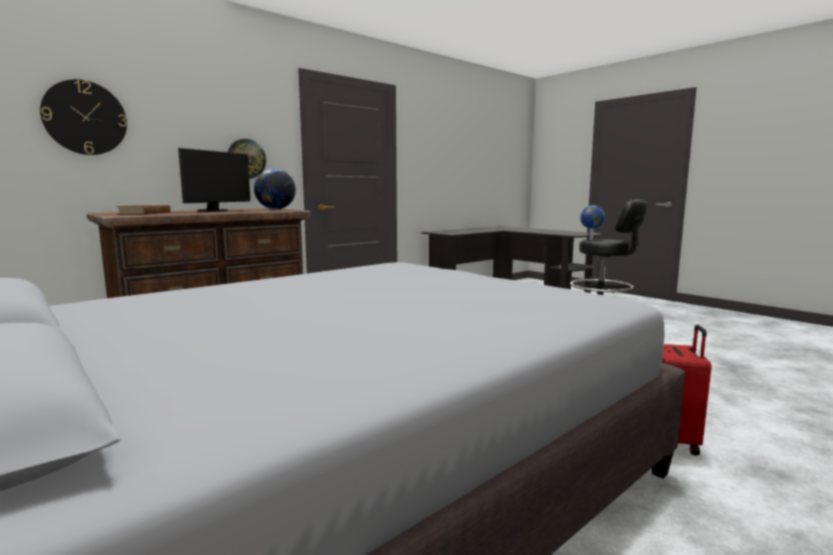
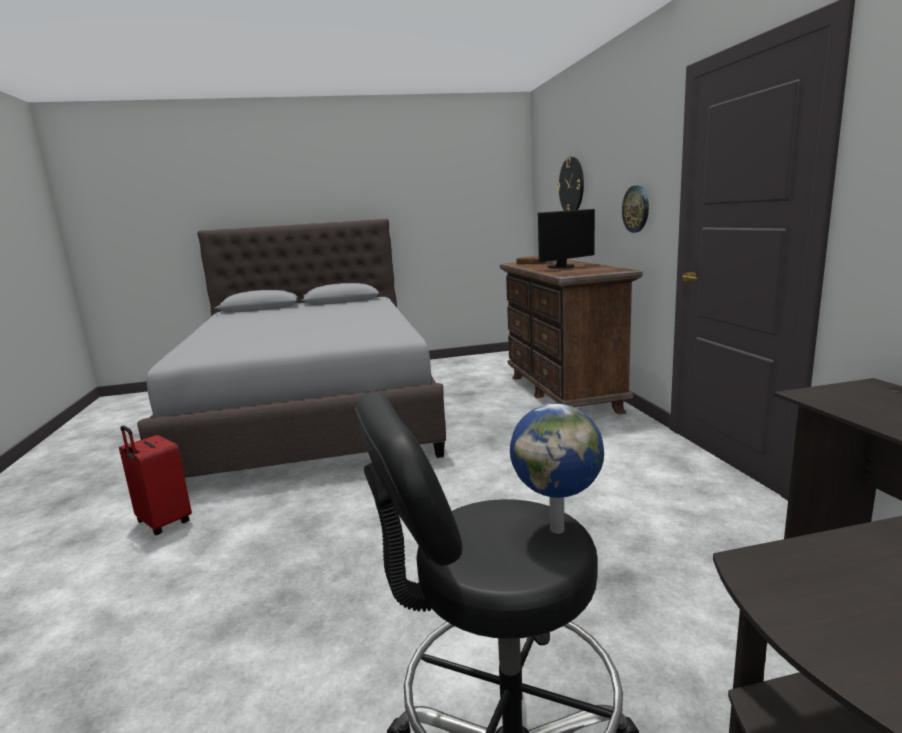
camera: 120 degrees right, 5 degrees up
(215, 211) = (563, 267): monitor -> monitor turned 90 degrees counterclockwise
(276, 209) = (598, 271): globe -> none

